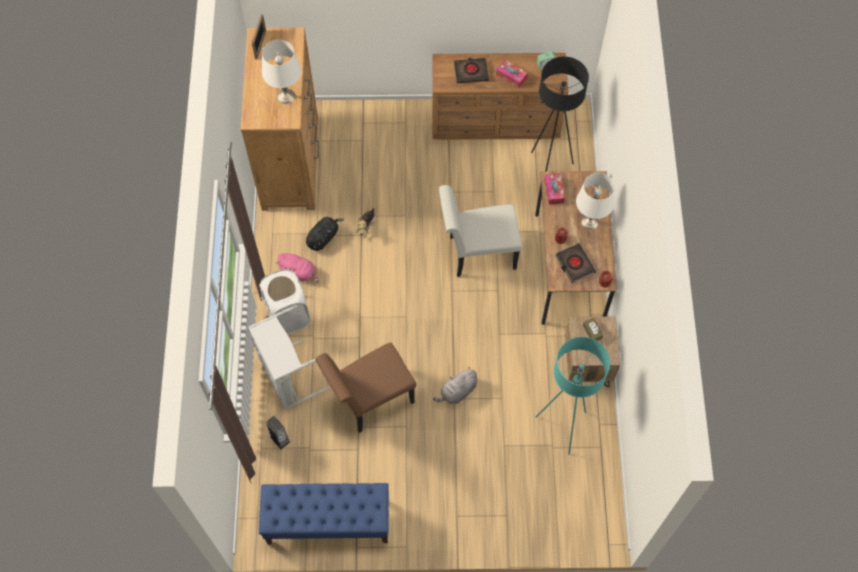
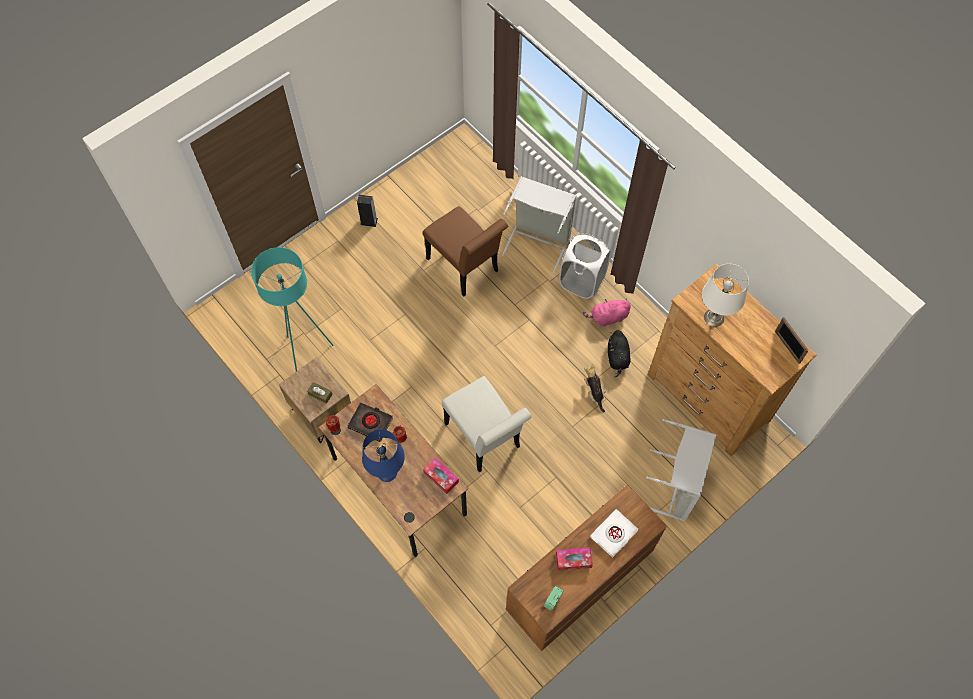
camera: 140 degrees right, 0 degrees up
(280, 439) = (503, 201): speaker -> speaker (369, 221)
(327, 522) = (422, 178): blue bench -> none
(369, 400) = (465, 268): brown chair -> brown chair turned 120 degrees clockwise
(375, 127) = (675, 487): none -> grey laundry basket
(457, 392) = (406, 320): grey plush toy -> none
(471, 72) = (614, 534): black book -> white book
(477, 253) = (485, 439): white chair -> white chair turned 105 degrees clockwise
(548, 169) = (490, 569): black floor lamp -> none
(589, 222) = (387, 472): white table lamp -> blue table lamp

